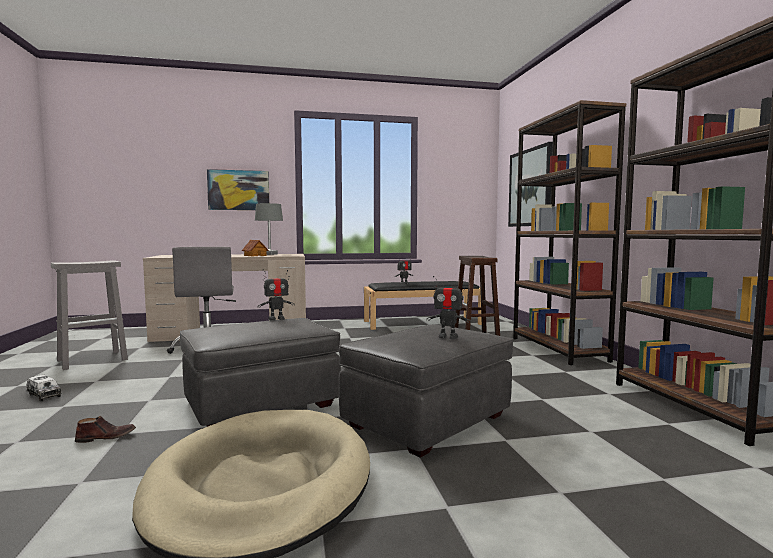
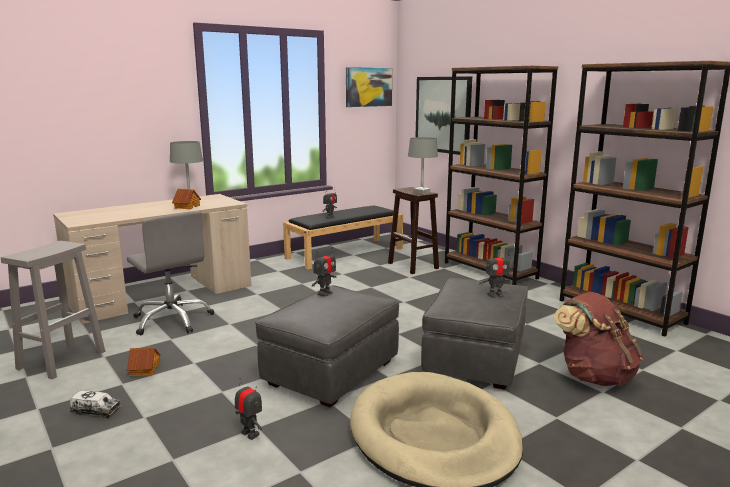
camera: 25 degrees left, 10 degrees up
(106, 437) = (250, 434): brown shoe -> toy robot
(128, 374) = (144, 369): none -> toy house
(238, 190) = (135, 123): picture -> picture (368, 87)
(481, 257) = (421, 192): none -> grey table lamp
(568, 470) = (593, 376): none -> brown backpack

